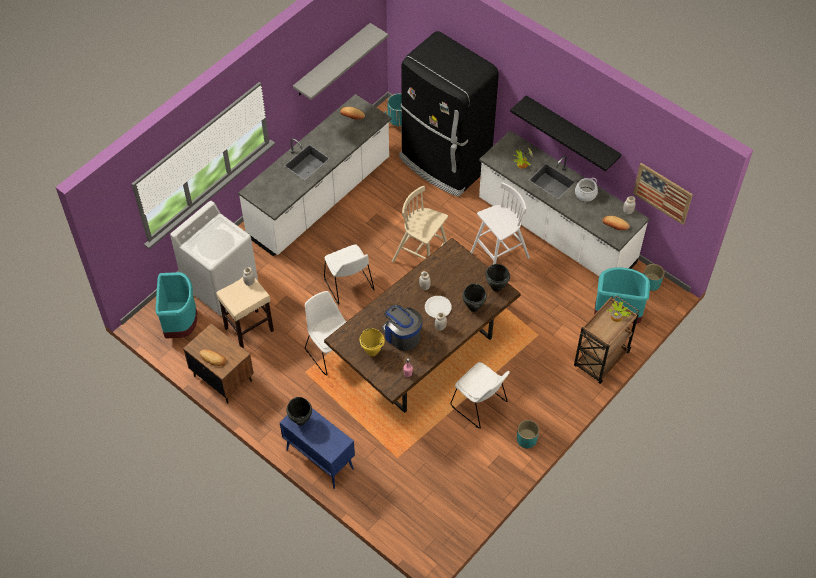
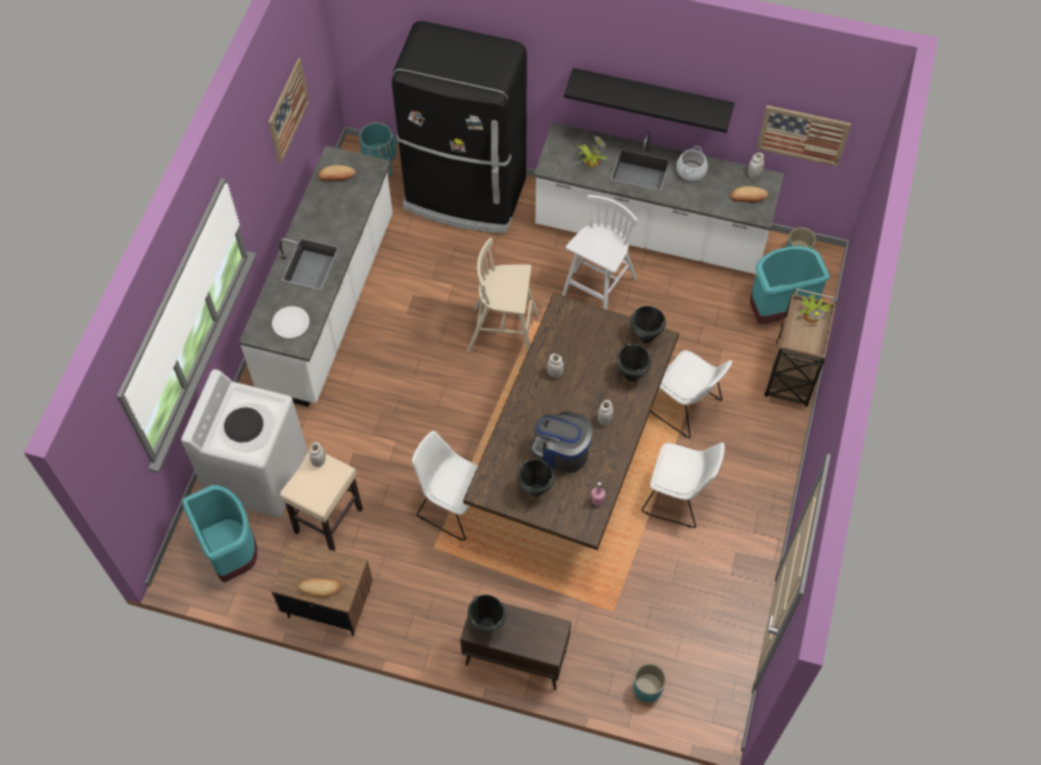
camera: 25 degrees left, 5 degrees up
(212, 241) = (244, 425): none -> black plate
(319, 459) = (515, 658): blue cabinet -> brown cabinet
(332, 60) = (288, 111): grey shelf -> picture
(349, 286) = (430, 406): white chair -> white chair (686, 407)
(372, 352) = (535, 490): yellow cooking pot -> black cooking pot
(438, 307) = (587, 394): white plate -> white plate (291, 323)
(526, 439) = (758, 517): turquoise planter -> turquoise planter (647, 688)

